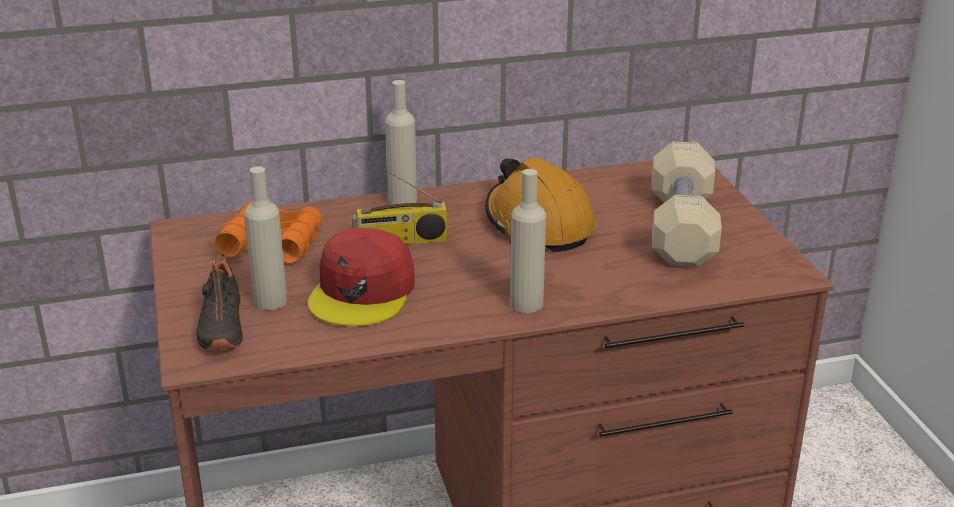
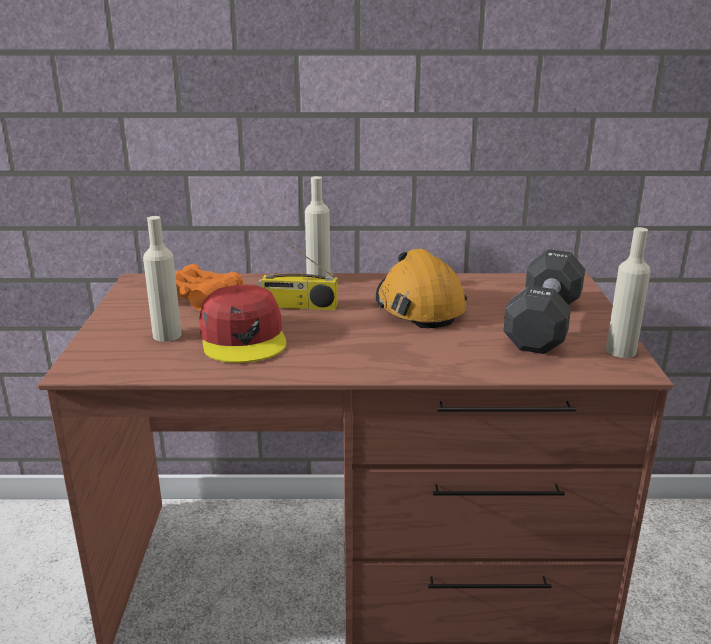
camera: 15 degrees right, 5 degrees down
(219, 326) = (115, 348): black shoe -> none
(363, 292) = (243, 338): red cap -> red cap turned 45 degrees counterclockwise
(526, 303) = (374, 363): beige bottle -> beige bottle (621, 351)
(681, 229) = (543, 324): beige dumbbell -> black dumbbell

